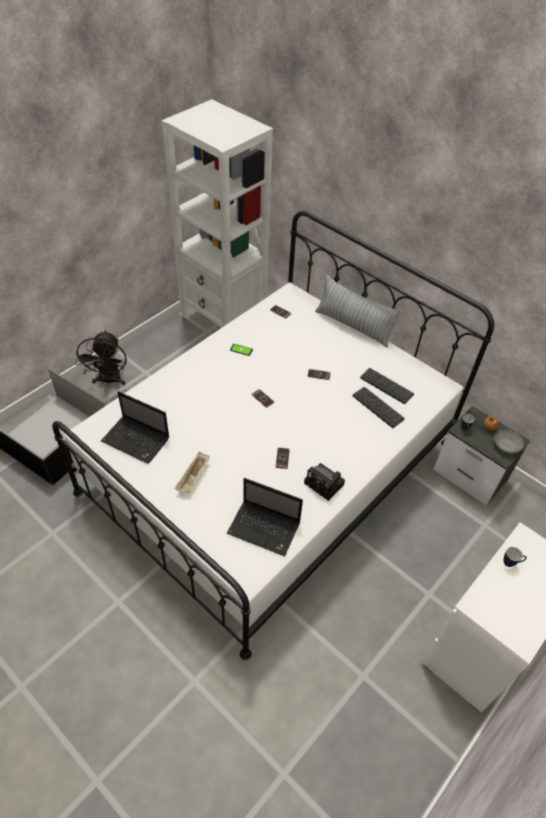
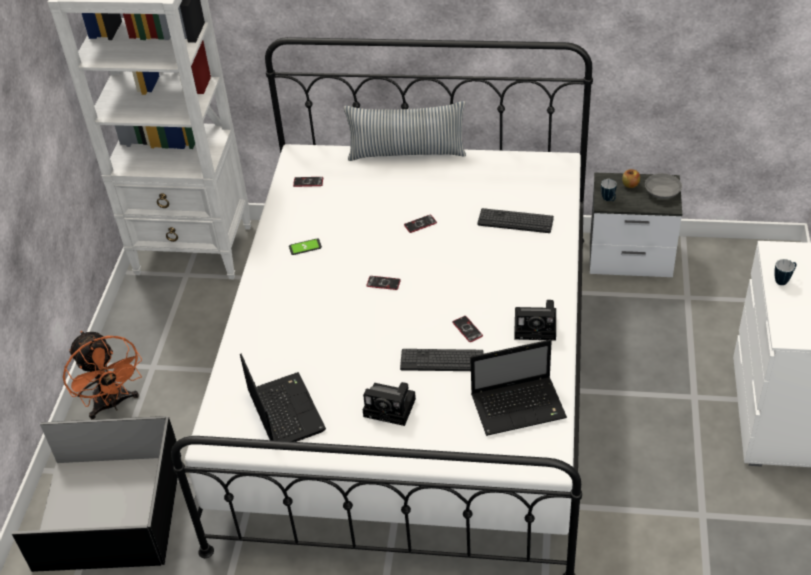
camera: 30 degrees left, 5 degrees down
(109, 381) = (113, 404): black fan -> orange fan
(137, 440) = (284, 410): laptop -> laptop turned 105 degrees counterclockwise
(193, 478) = (392, 408): beige tray -> camera
(386, 386) = (503, 195): keyboard -> keyboard (442, 361)

